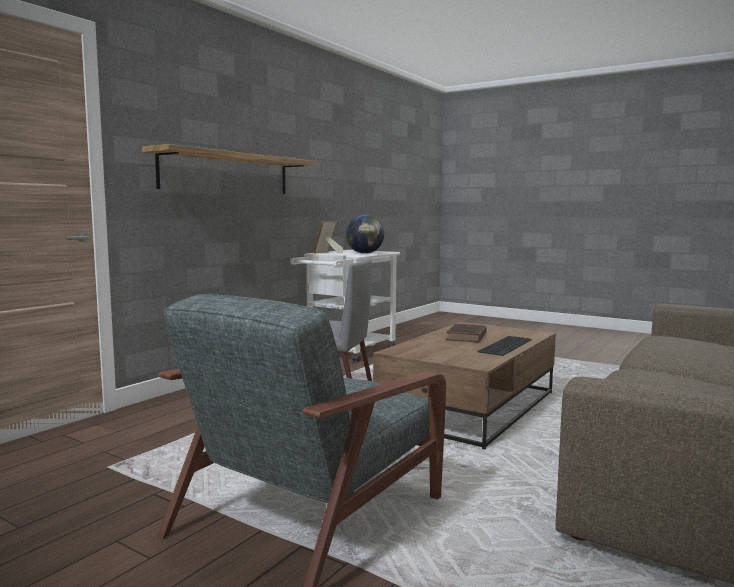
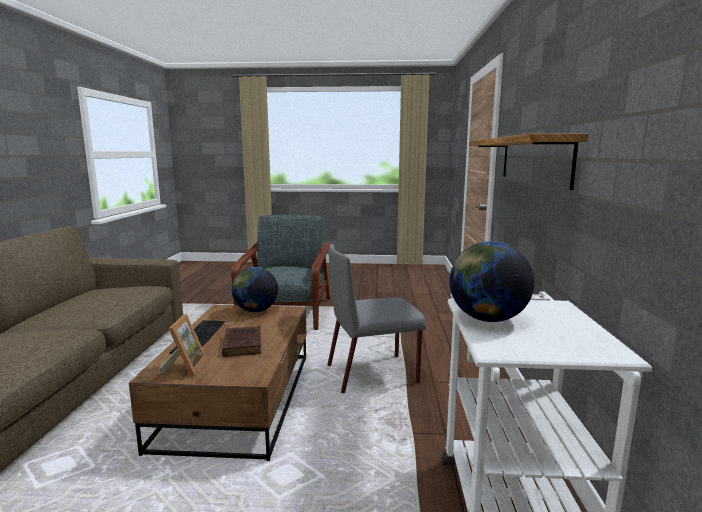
camera: 150 degrees right, 5 degrees up
(327, 253) = (549, 309): picture frame -> picture frame (185, 368)
(436, 356) = (255, 311): none -> globe

